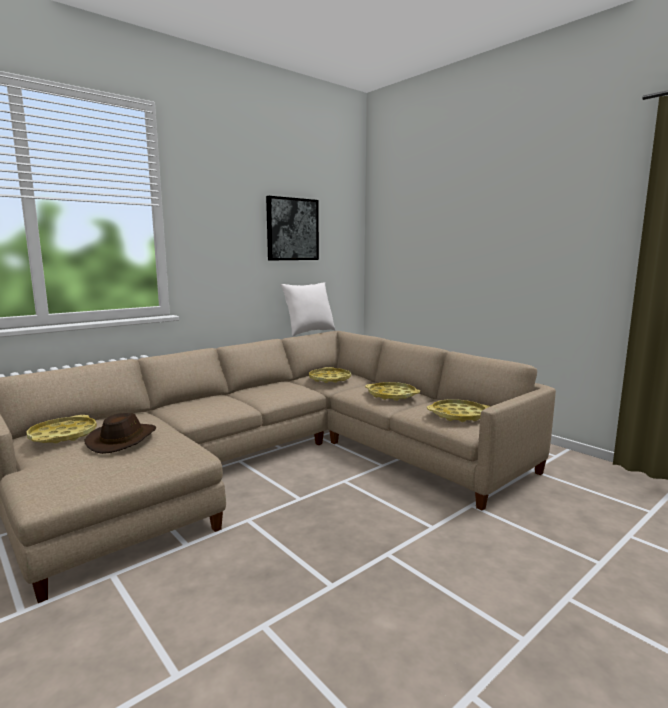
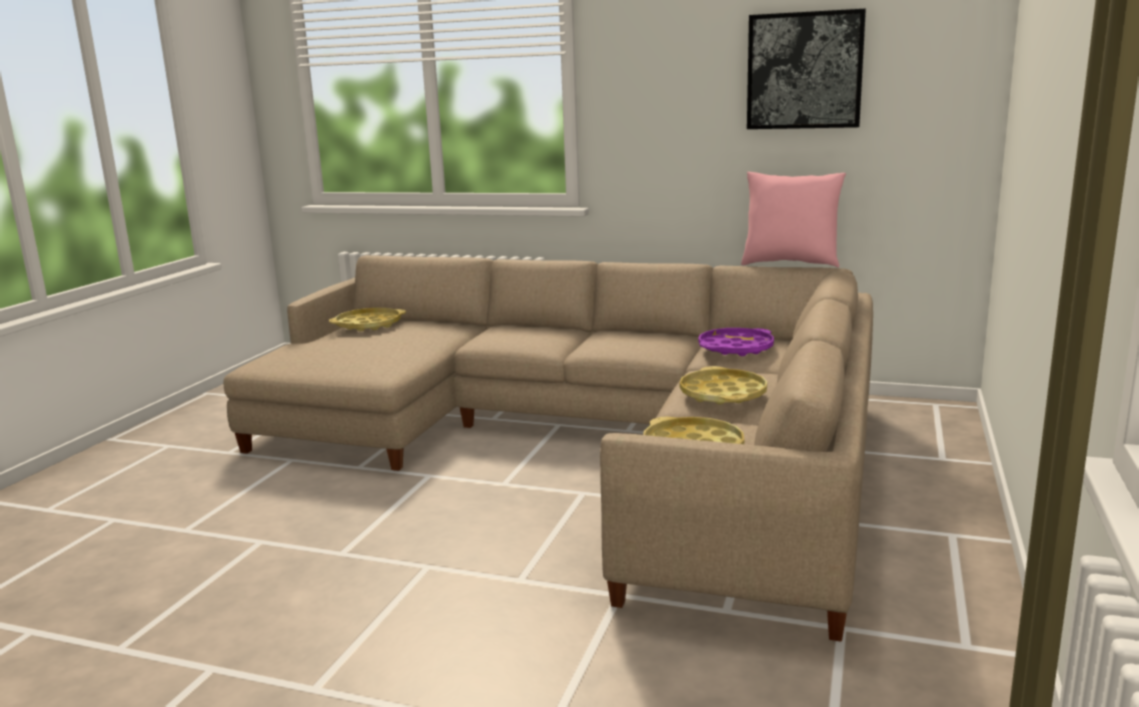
camera: 60 degrees right, 5 degrees up
(123, 440) = (380, 342): brown hat -> none
(309, 332) = (790, 264): white pillow -> pink pillow
(329, 379) = (735, 348): yellow tray -> purple tray

